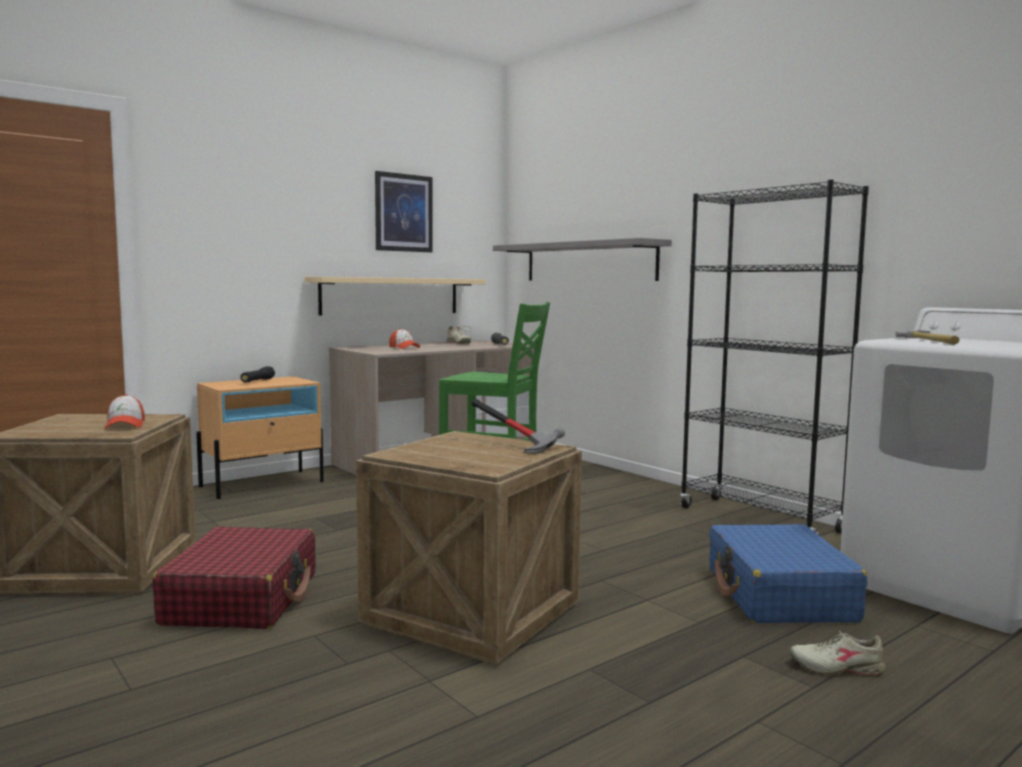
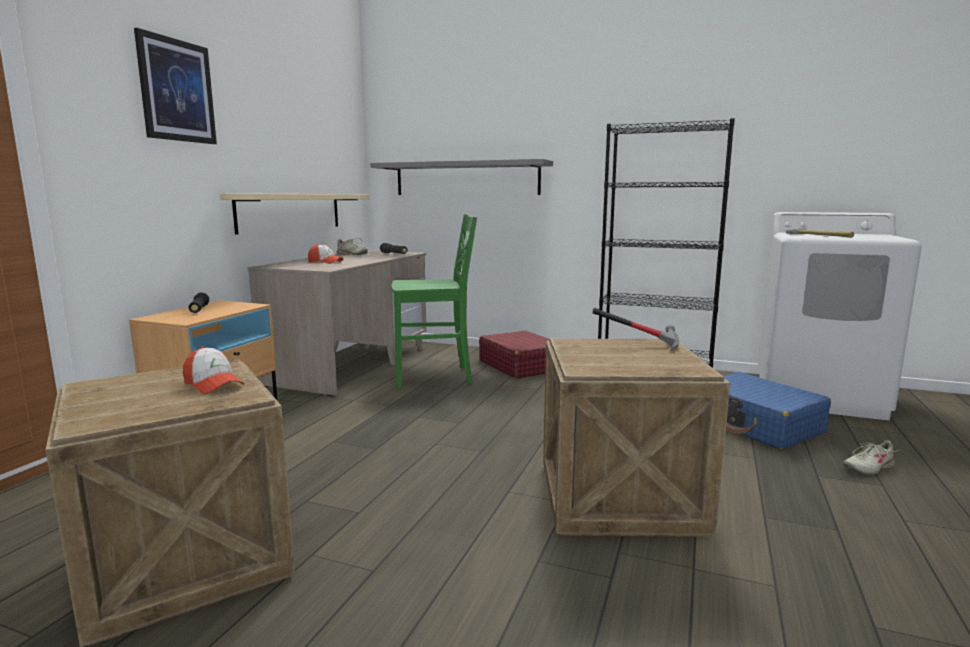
camera: 30 degrees left, 5 degrees up
(243, 598) = (409, 545): red suitcase -> red suitcase (520, 366)
(403, 213) = (295, 128): picture -> picture (177, 90)

